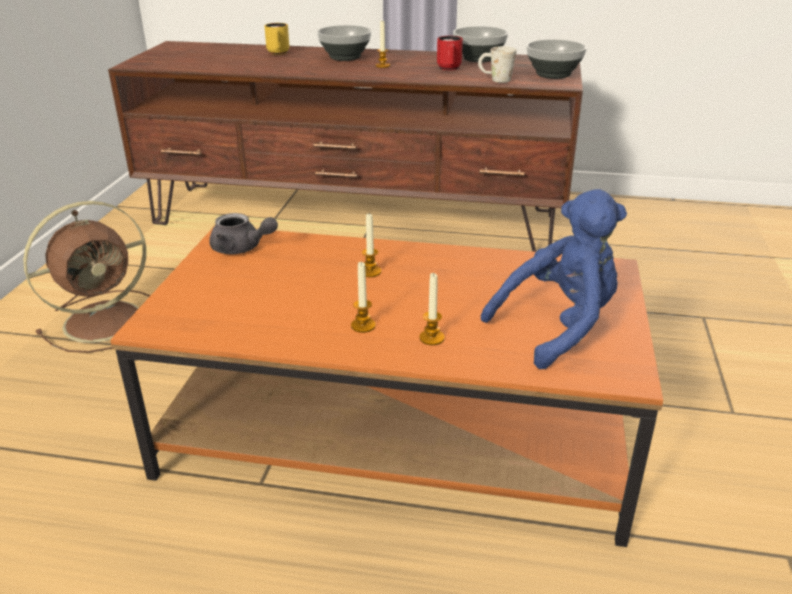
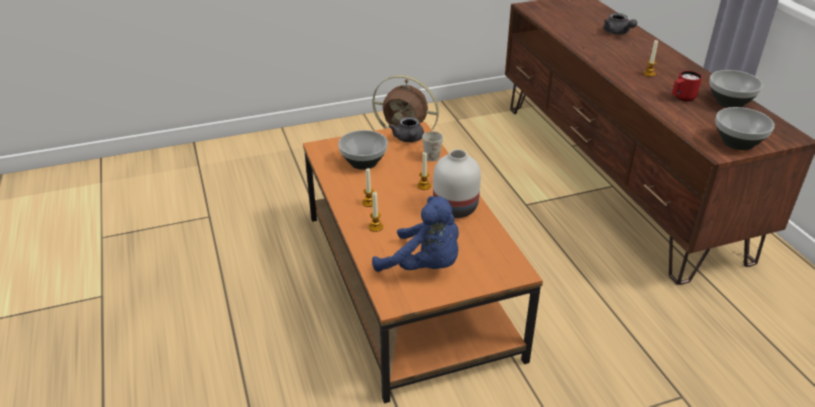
camera: 60 degrees right, 5 degrees up
(278, 53) = (617, 33): yellow mug -> grey teapot
(344, 57) = (646, 55): bowl -> bowl (363, 162)
(447, 266) = (456, 208): none -> white vase
(495, 79) = (684, 122): white mug -> white mug (431, 154)

